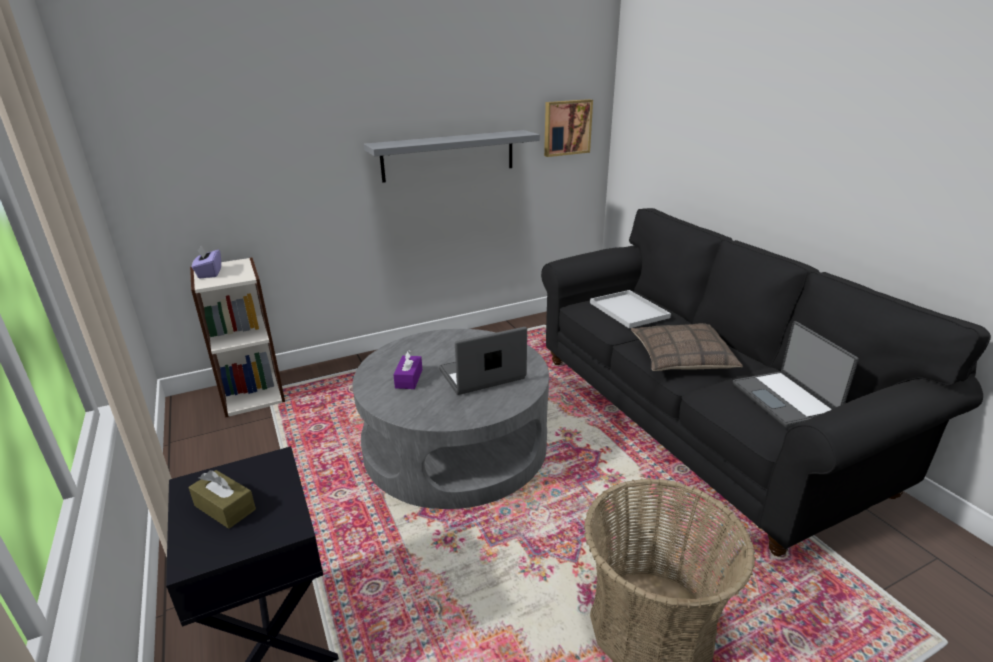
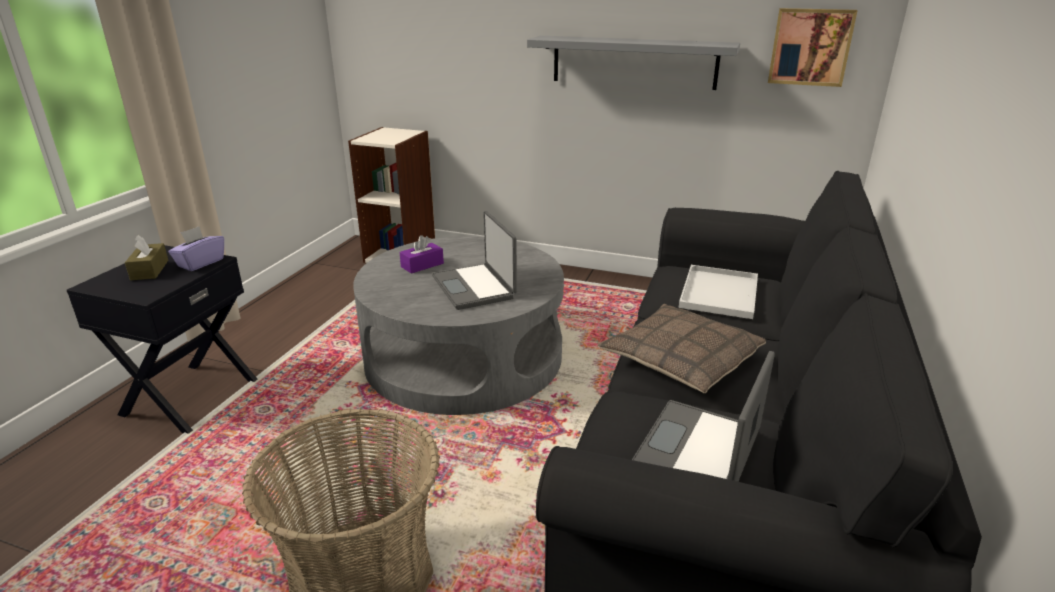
camera: 45 degrees right, 0 degrees up
(209, 273) = (380, 133): purple tissue box -> purple tissue box (200, 263)
(482, 375) = (475, 287): laptop -> laptop turned 135 degrees counterclockwise

